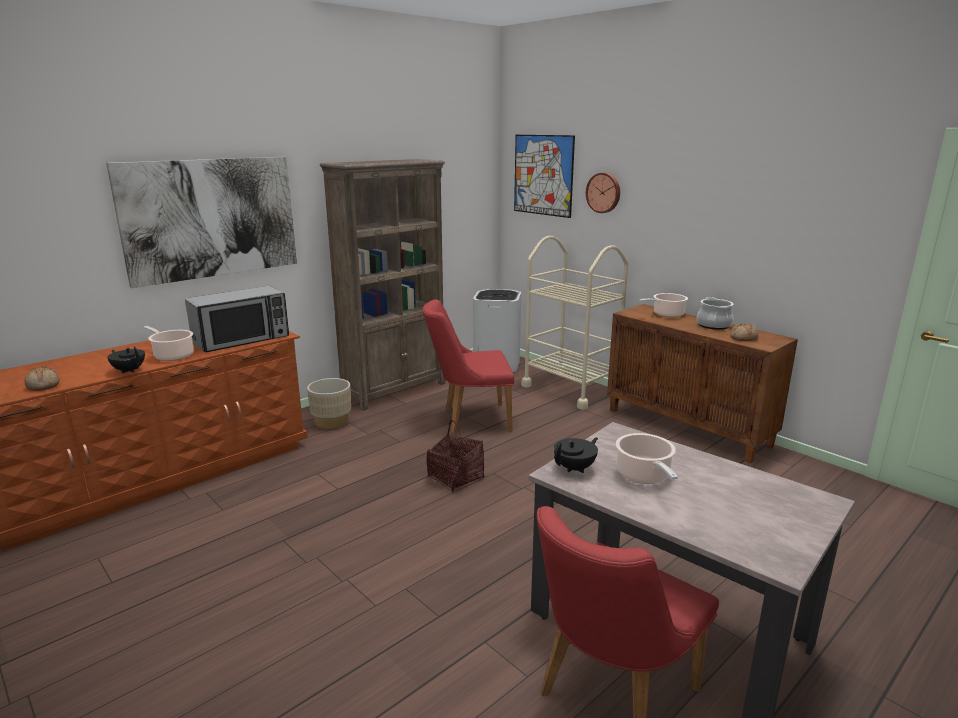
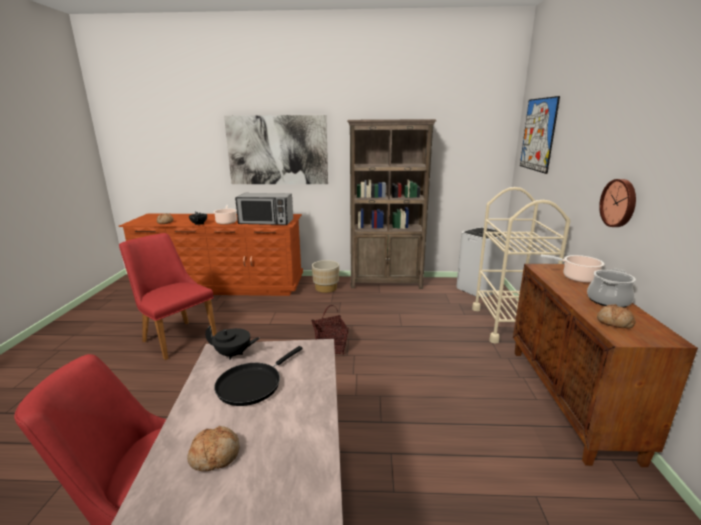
camera: 45 degrees right, 0 degrees up
(469, 419) = (399, 316): red chair -> red chair (175, 336)
(604, 192) = (569, 150): wall clock -> wall clock (619, 203)
(644, 476) = (252, 384): cooking pot -> black frying pan
(731, 518) = (215, 454): none -> bread

